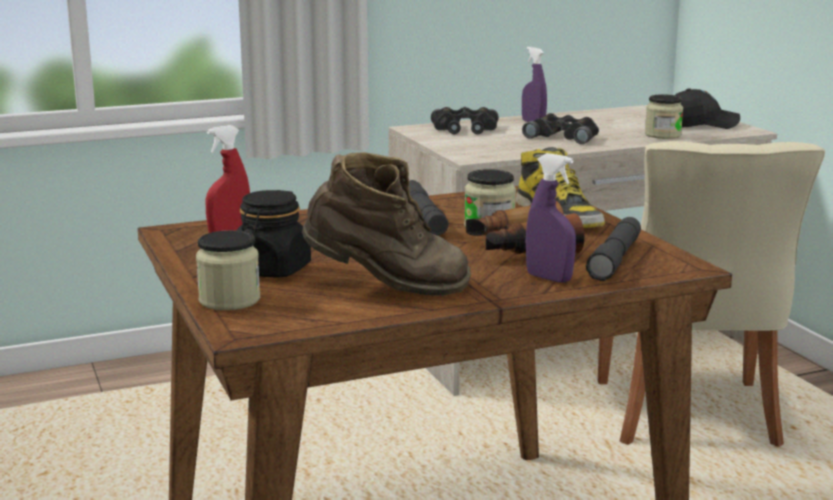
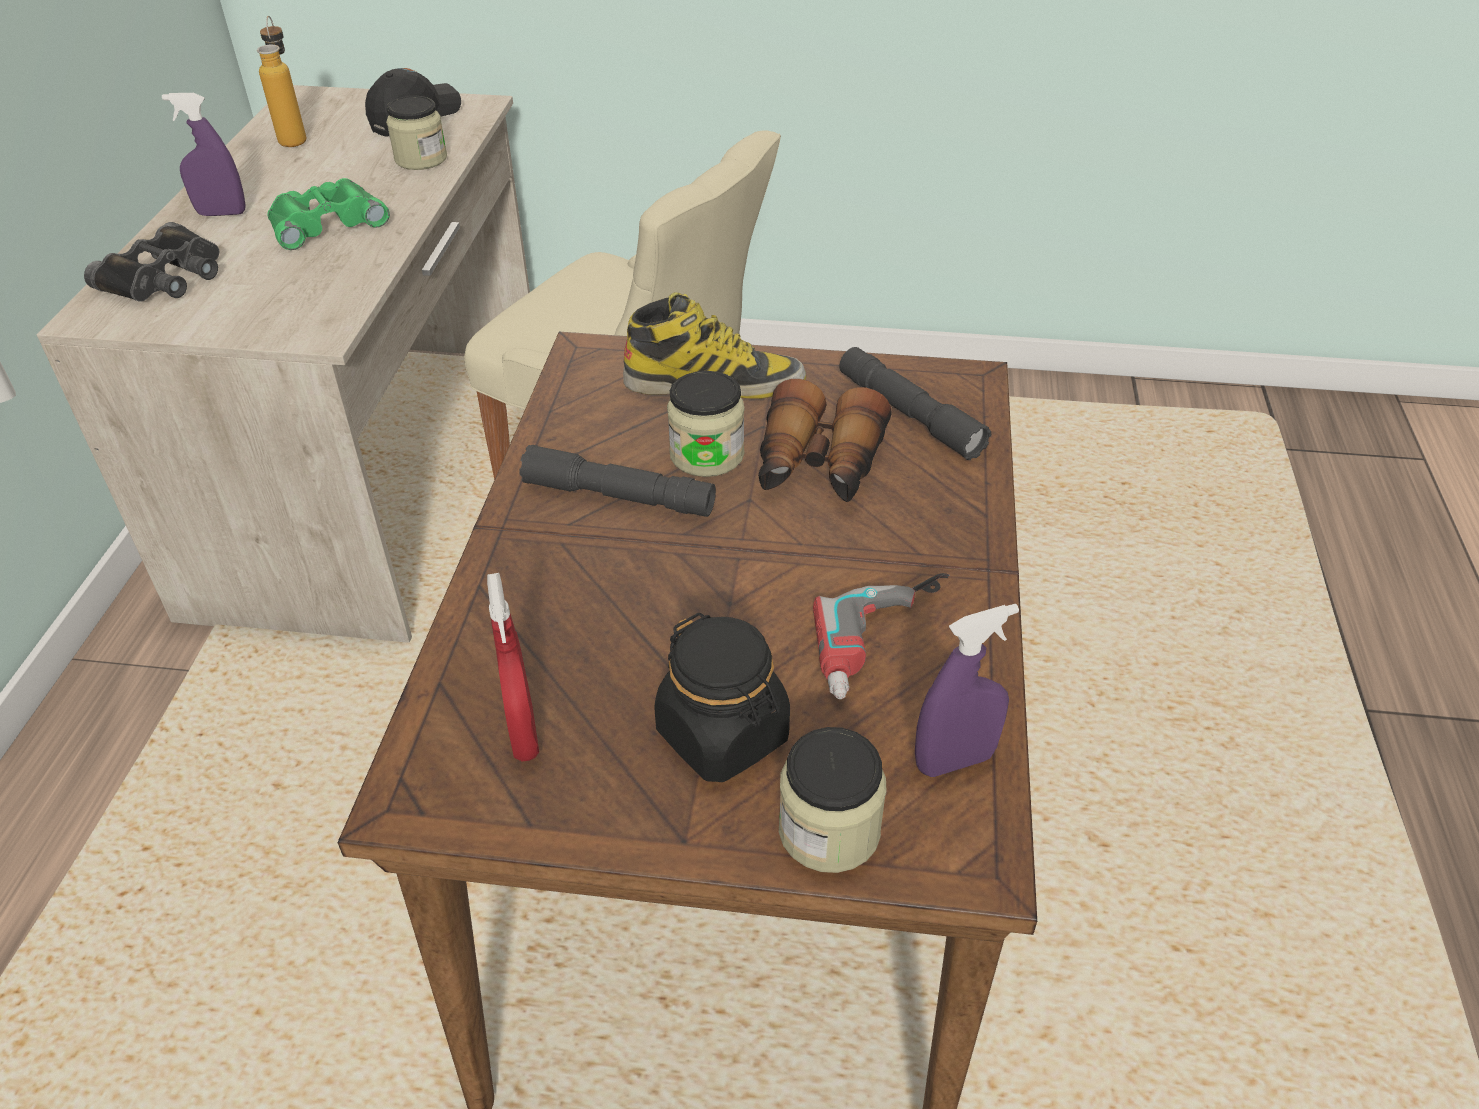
camera: 60 degrees left, 25 degrees up
(387, 289) = (889, 643): brown boot -> power drill
(549, 278) = (941, 491): purple spray bottle -> purple spray bottle (954, 761)
(563, 136) = (326, 222): black binoculars -> green binoculars
(628, 115) = (294, 137): none -> bottle

